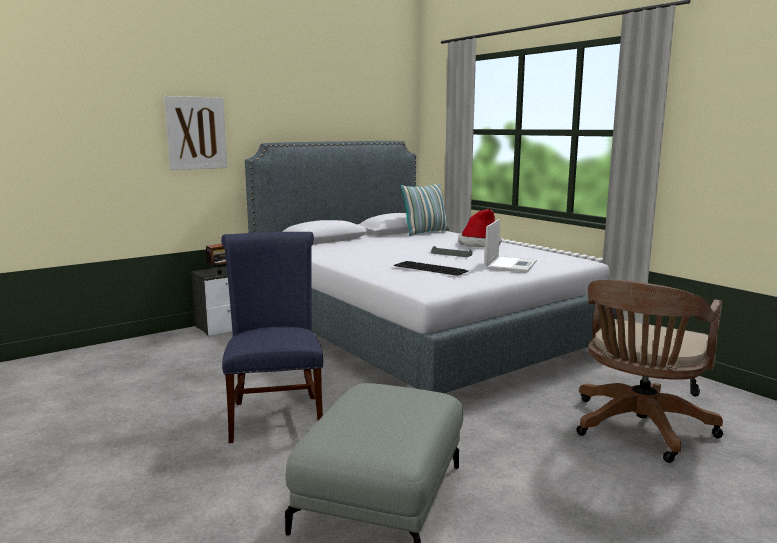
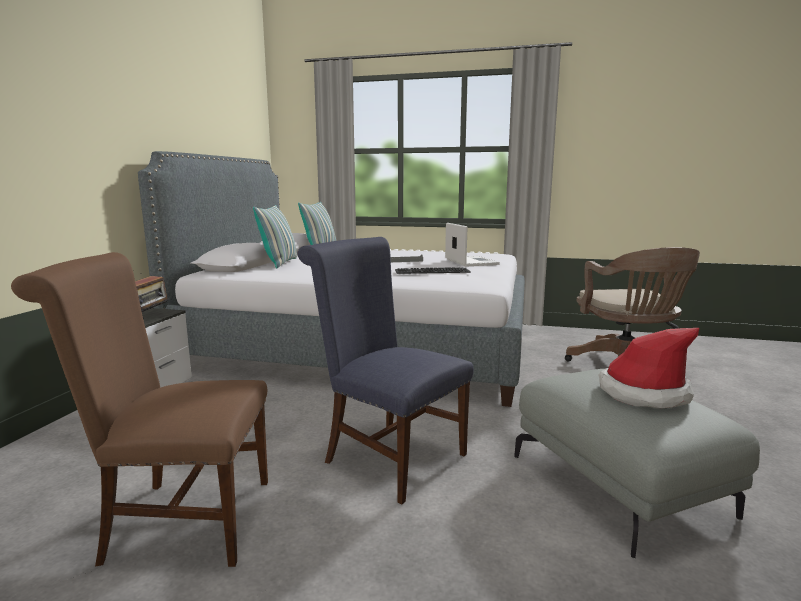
camera: 40 degrees left, 0 degrees up
(127, 403) = (179, 520): none -> brown chair
(196, 133) = (74, 130): picture -> none
(352, 241) = (279, 263): none -> pillow
(479, 244) = (394, 252): hat -> hat (643, 393)

